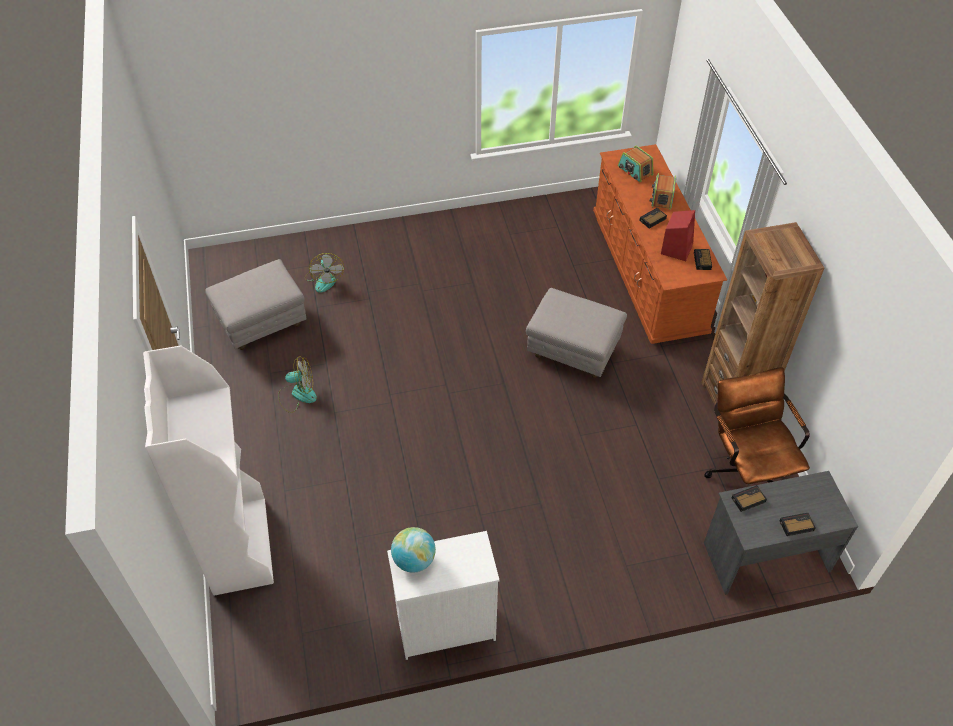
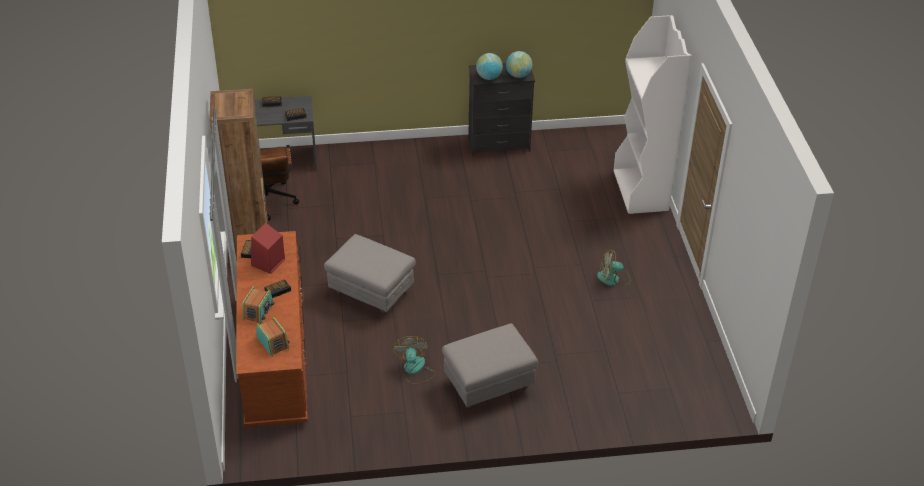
camera: 175 degrees left, 10 degrees down
(262, 325) = (655, 337): grey ottoman -> grey ottoman (488, 385)
(324, 279) = (601, 377): fan -> fan (415, 370)
(445, 627) = (499, 145): white dresser -> black dresser
(462, 550) = (489, 77): none -> globe

